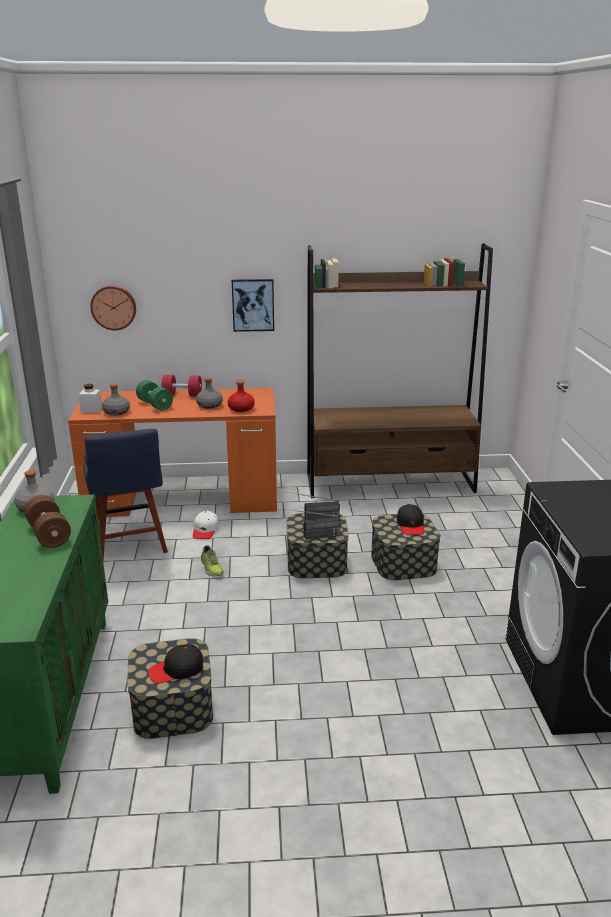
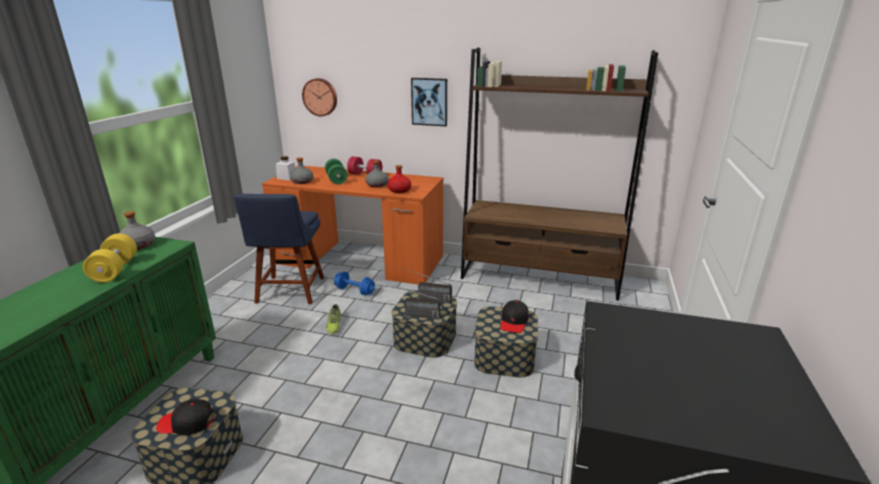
camera: 20 degrees right, 0 degrees up
(49, 534) = (115, 270): brown dumbbell -> yellow dumbbell
(205, 530) = (354, 291): white cap -> blue dumbbell

